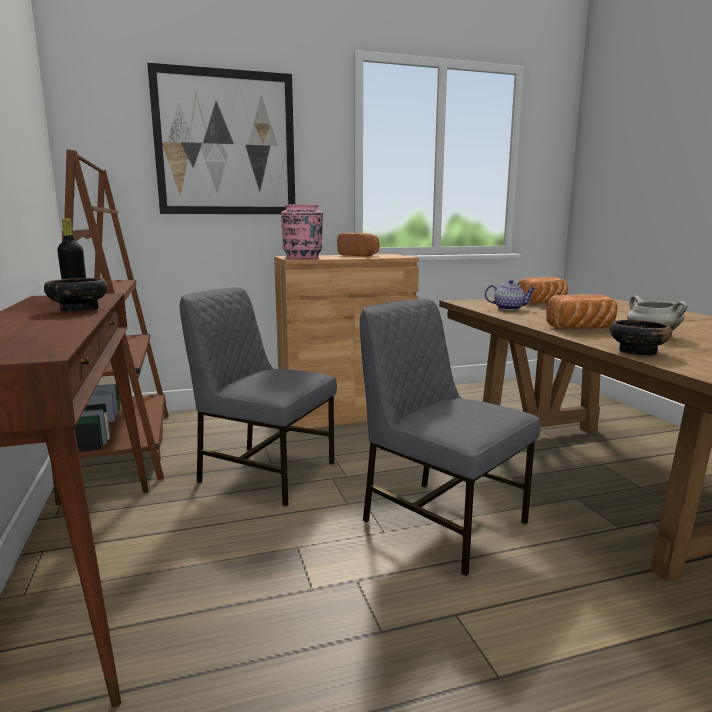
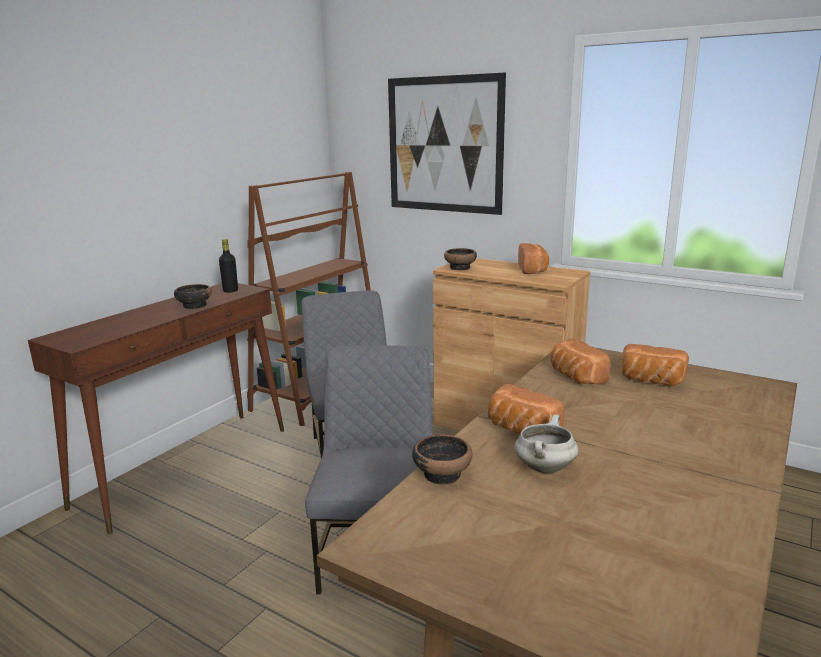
camera: 50 degrees right, 5 degrees up
(303, 258) = (460, 268): pink vase -> bowl
(509, 308) = (575, 377): teapot -> bread

